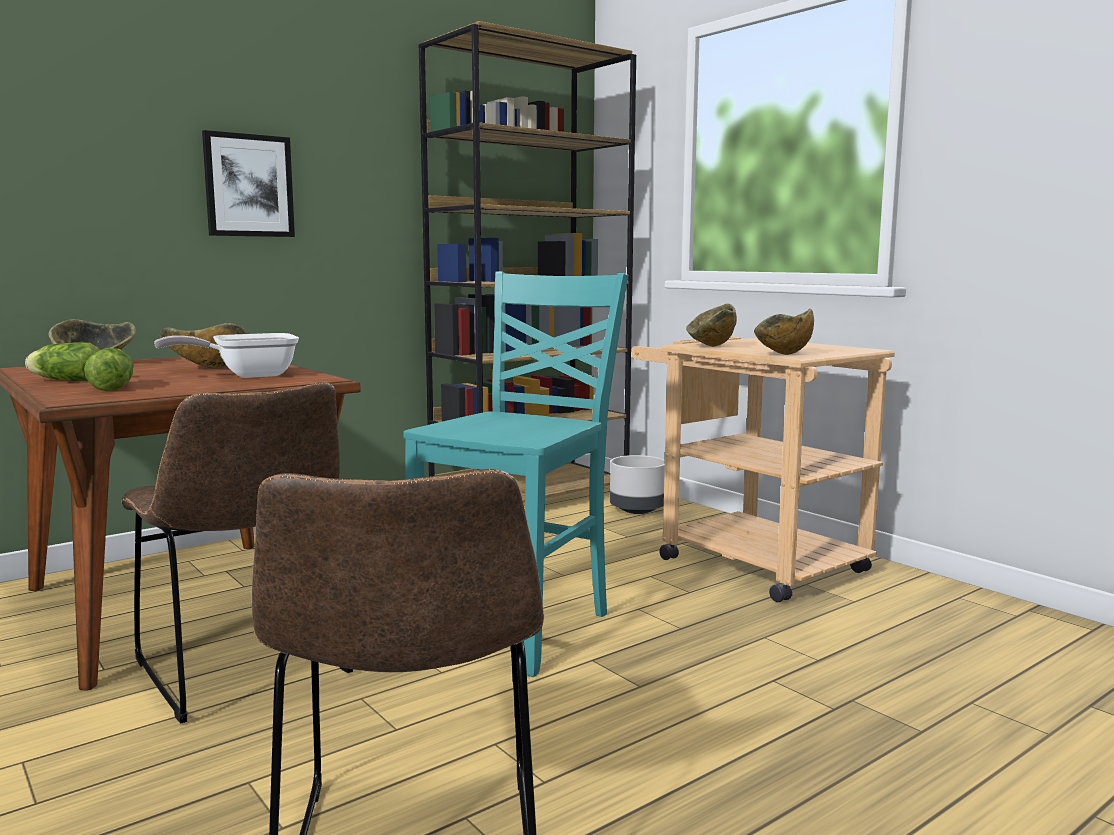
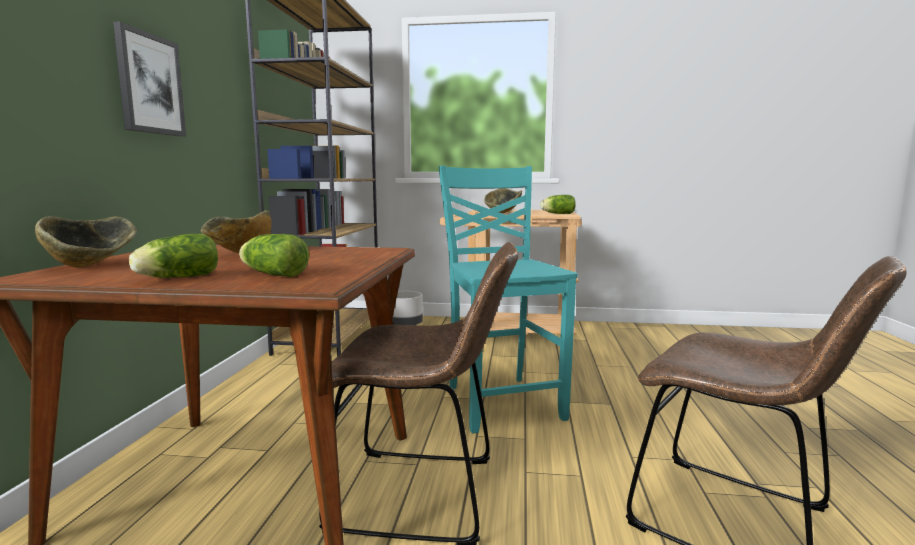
camera: 45 degrees left, 0 degrees up
(247, 375) = (317, 254): frying pan -> none
(782, 355) = (557, 214): bowl -> lettuce

